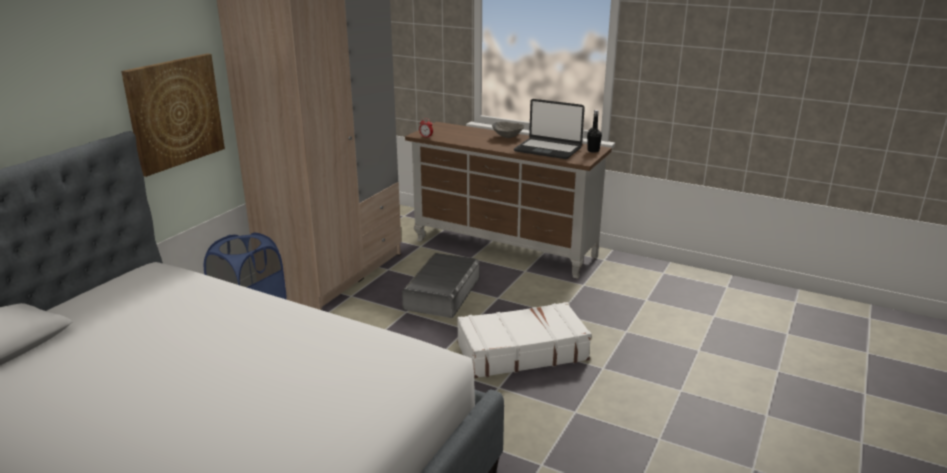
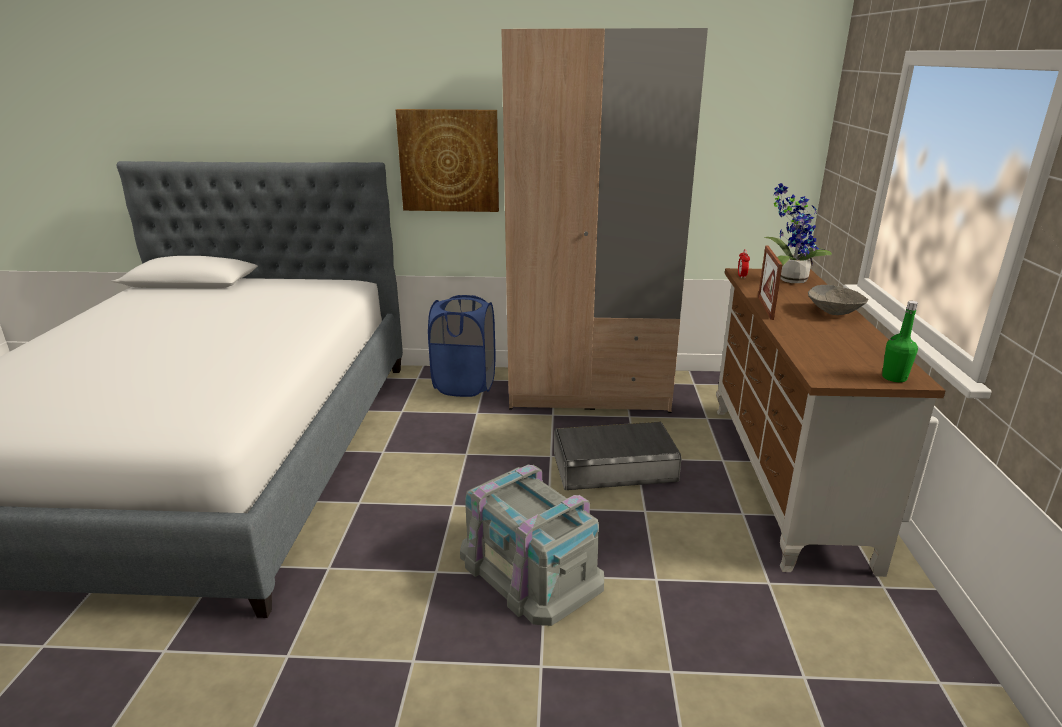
camera: 65 degrees right, 0 degrees up
(447, 130) = (789, 279): none -> potted plant
(483, 146) = (765, 307): none -> picture frame
(521, 351) = (529, 568): white suitcase -> grey storage box
(548, 149) = (831, 345): laptop -> none
(593, 151) = (894, 378): black bottle -> green bottle

